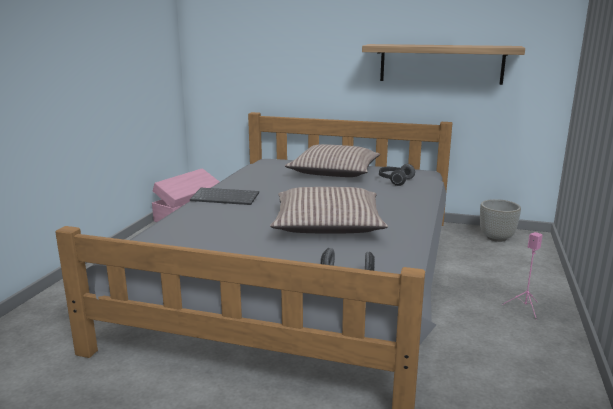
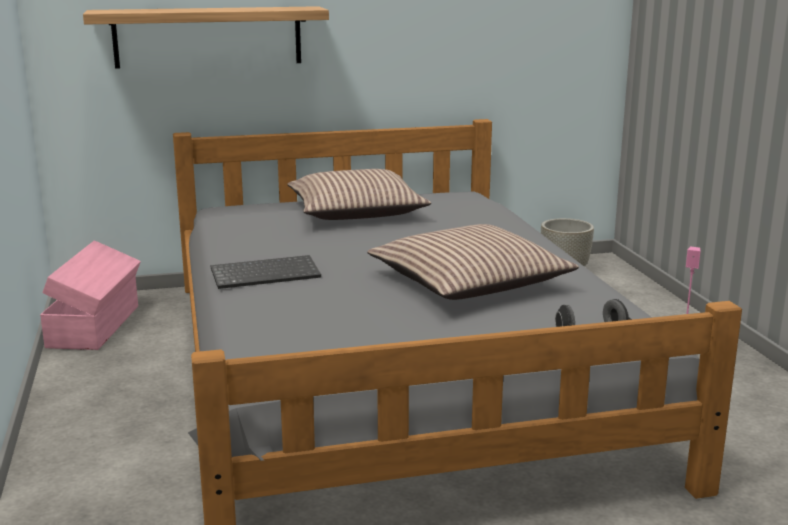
camera: 30 degrees left, 0 degrees up
(394, 181) = (454, 211): headphones -> none
(441, 64) = (466, 37): shelf -> shelf (208, 37)

